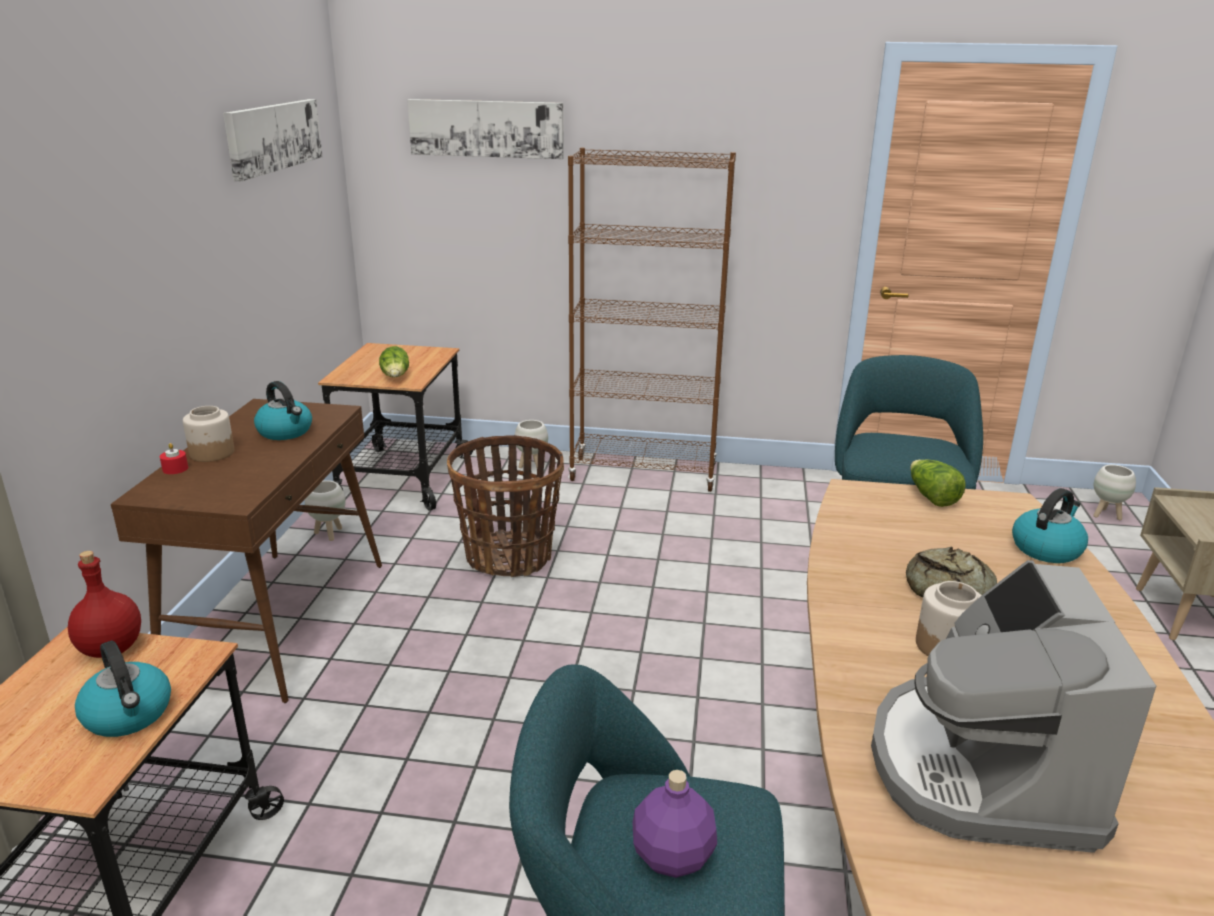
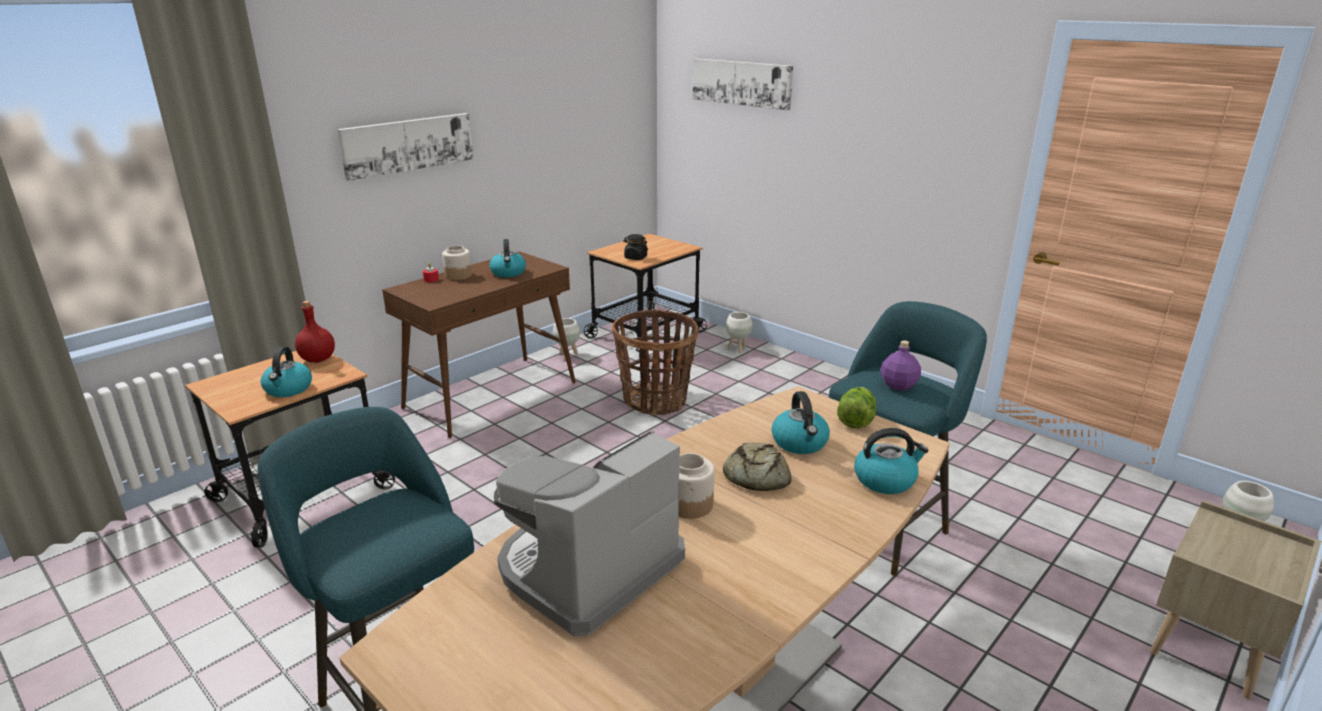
camera: 35 degrees right, 0 degrees up
(273, 137) = (577, 81): picture -> picture (408, 144)
(396, 377) = (635, 258): lettuce -> black jar
(643, 474) = (813, 375): brown bookcase -> none
(672, 855) = (370, 528): purple bottle -> purple bottle (898, 385)
(928, 538) = (800, 443): none -> kettle

